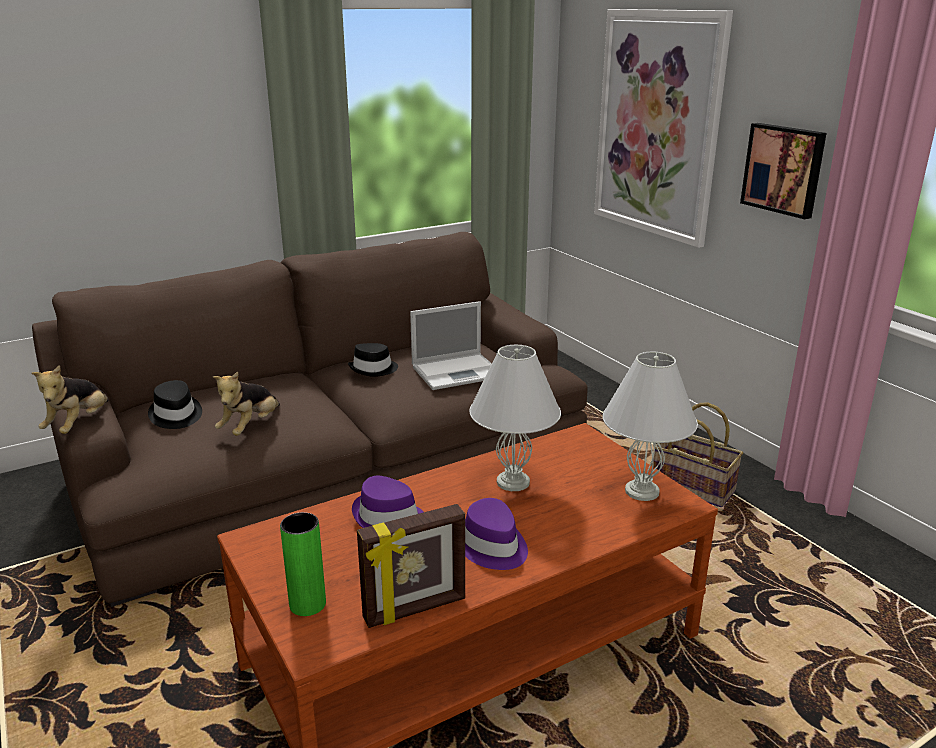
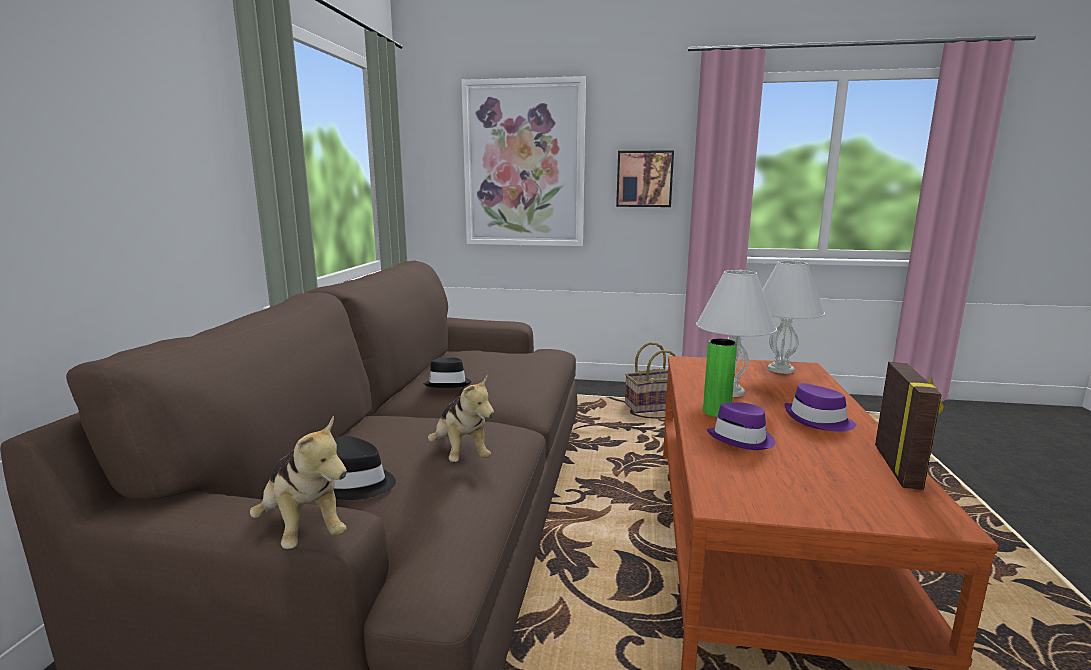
camera: 50 degrees left, 10 degrees down
(307, 604) = (867, 506): green vase -> green vase (716, 412)
(458, 371) = (514, 364): laptop -> none

